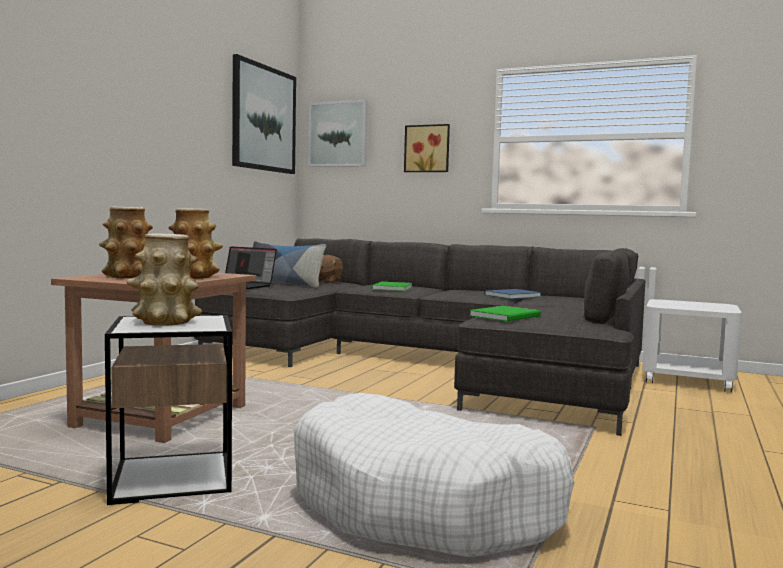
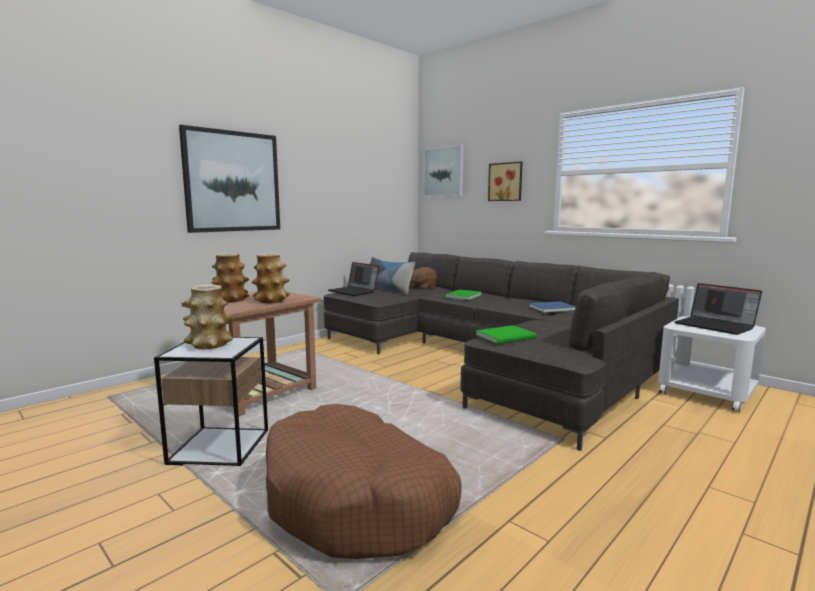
camera: 20 degrees right, 5 degrees up
(264, 118) = (384, 165): picture -> picture (232, 181)
(426, 505) = (357, 499): white dog bed -> brown dog bed
(693, 304) = (716, 326): none -> laptop

